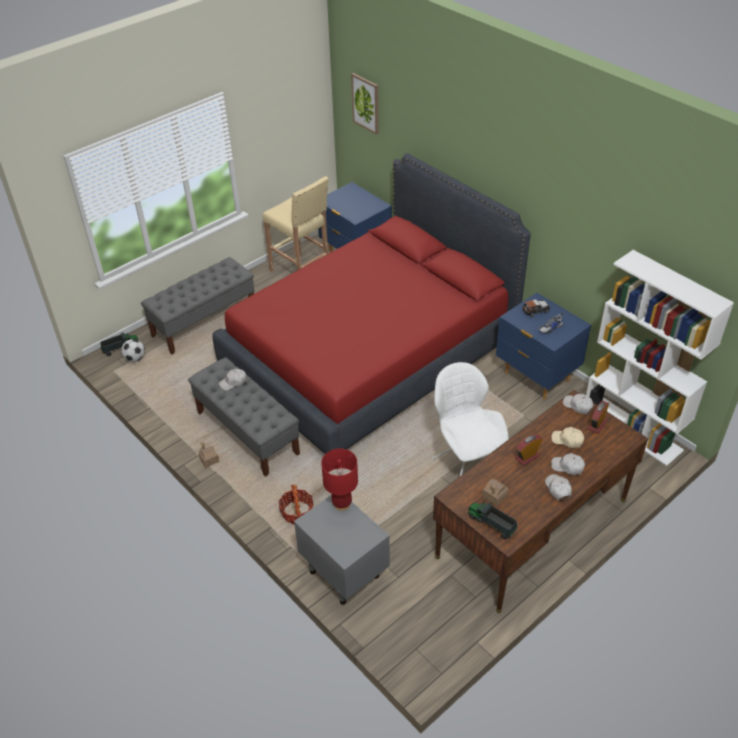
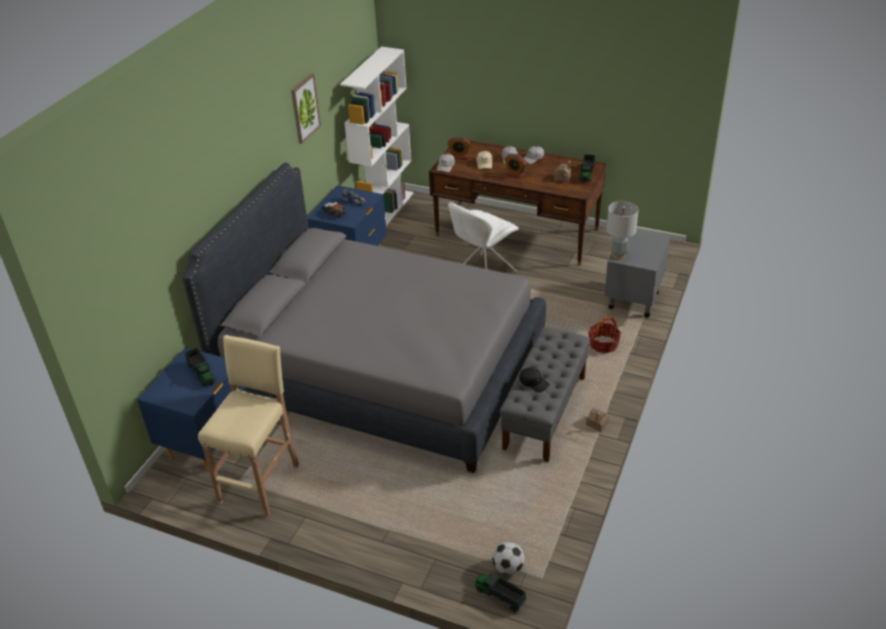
camera: 115 degrees left, 5 degrees down
(204, 322) = (403, 533): grey bench -> none
(233, 382) = (533, 382): white cap -> black cap
(342, 504) = (619, 255): red table lamp -> grey table lamp
(356, 208) = (202, 373): none -> toy truck
(366, 103) = (118, 274): picture -> picture (305, 108)
(370, 356) = (382, 370): red bed -> grey bed

